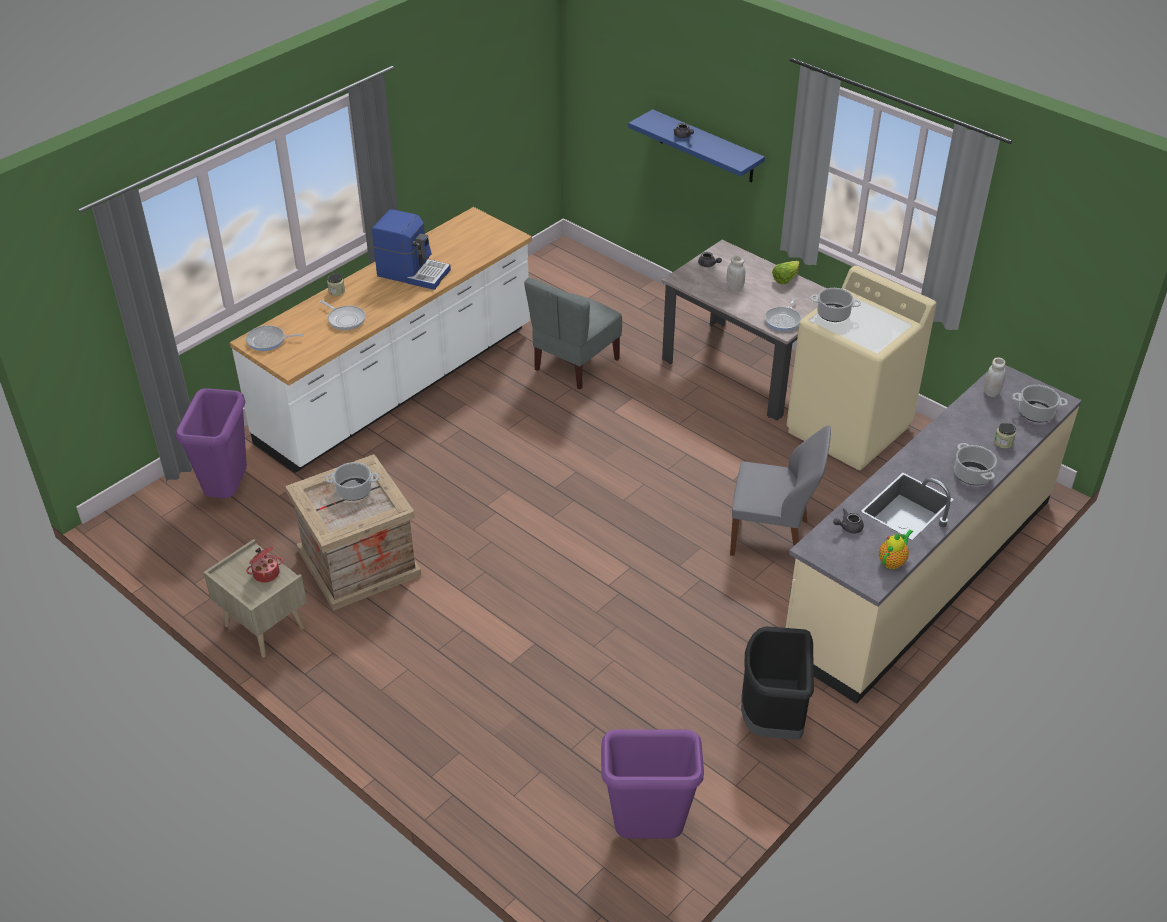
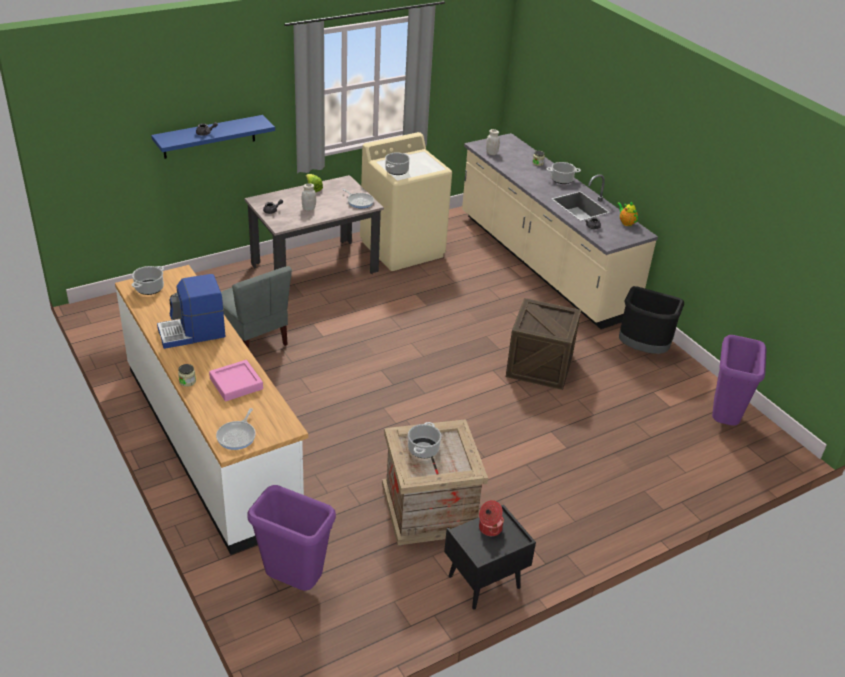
camera: 75 degrees left, 5 degrees down
(263, 627) = (484, 582): beige nightstand -> black nightstand
(345, 319) = (236, 384): frying pan -> pink tray
(413, 272) = (192, 333): coffee machine -> coffee machine turned 150 degrees counterclockwise
(665, 610) = (539, 366): none -> crate
(772, 538) = (490, 306): grey chair -> none
(1036, 413) = (516, 147): cooking pot -> cooking pot (149, 288)

